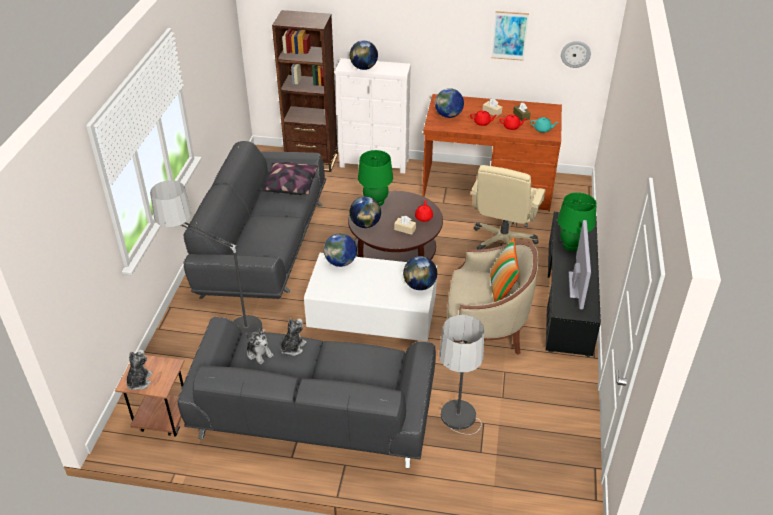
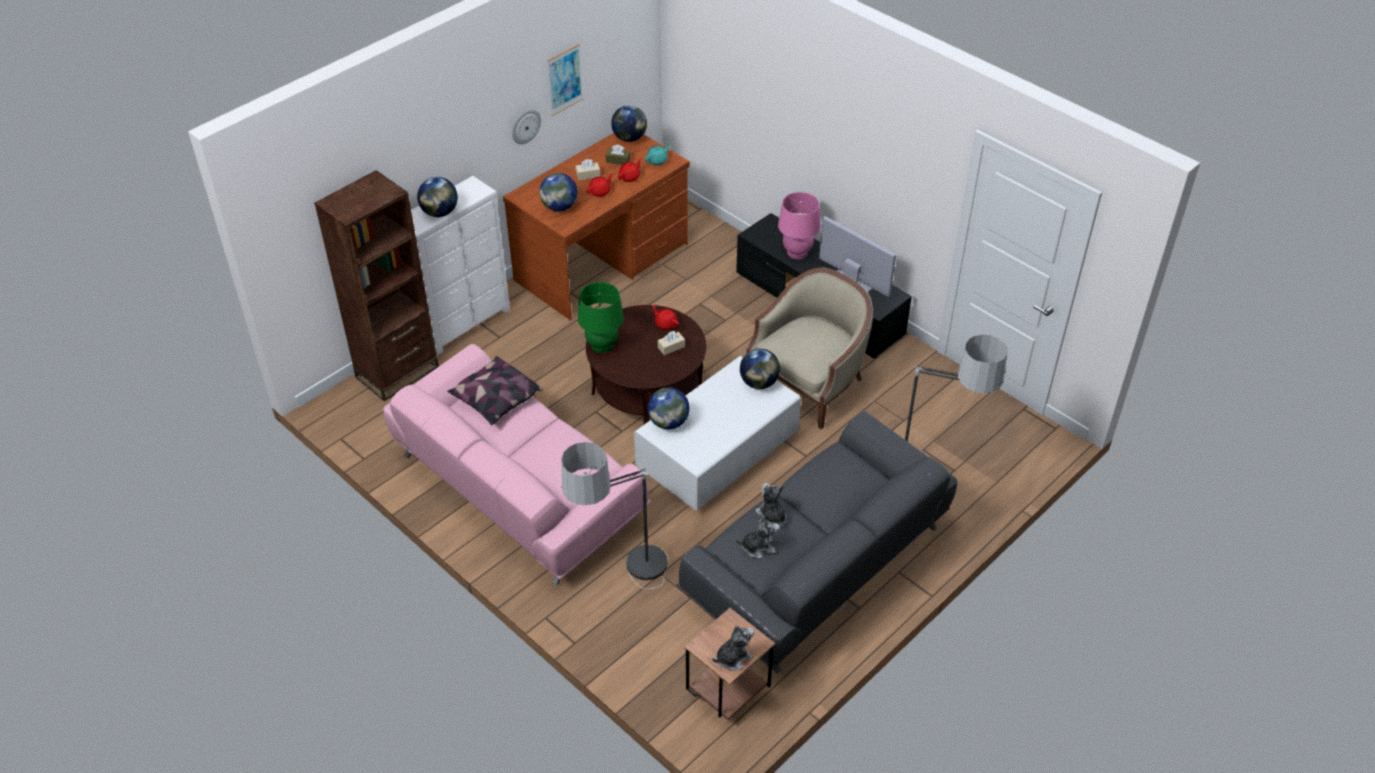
camera: 55 degrees left, 5 degrees up
(139, 381) = (733, 657): plush toy -> plush toy turned 105 degrees clockwise
(263, 246) = (517, 488): grey sofa -> pink sofa
(365, 224) = (634, 372): globe -> globe (629, 138)
(502, 290) = (817, 331): pillow -> none
(503, 242) = (700, 302): beige office chair -> none
(571, 245) = (797, 252): green table lamp -> pink table lamp
(575, 54) = (627, 61): wall clock -> wall clock (525, 126)

